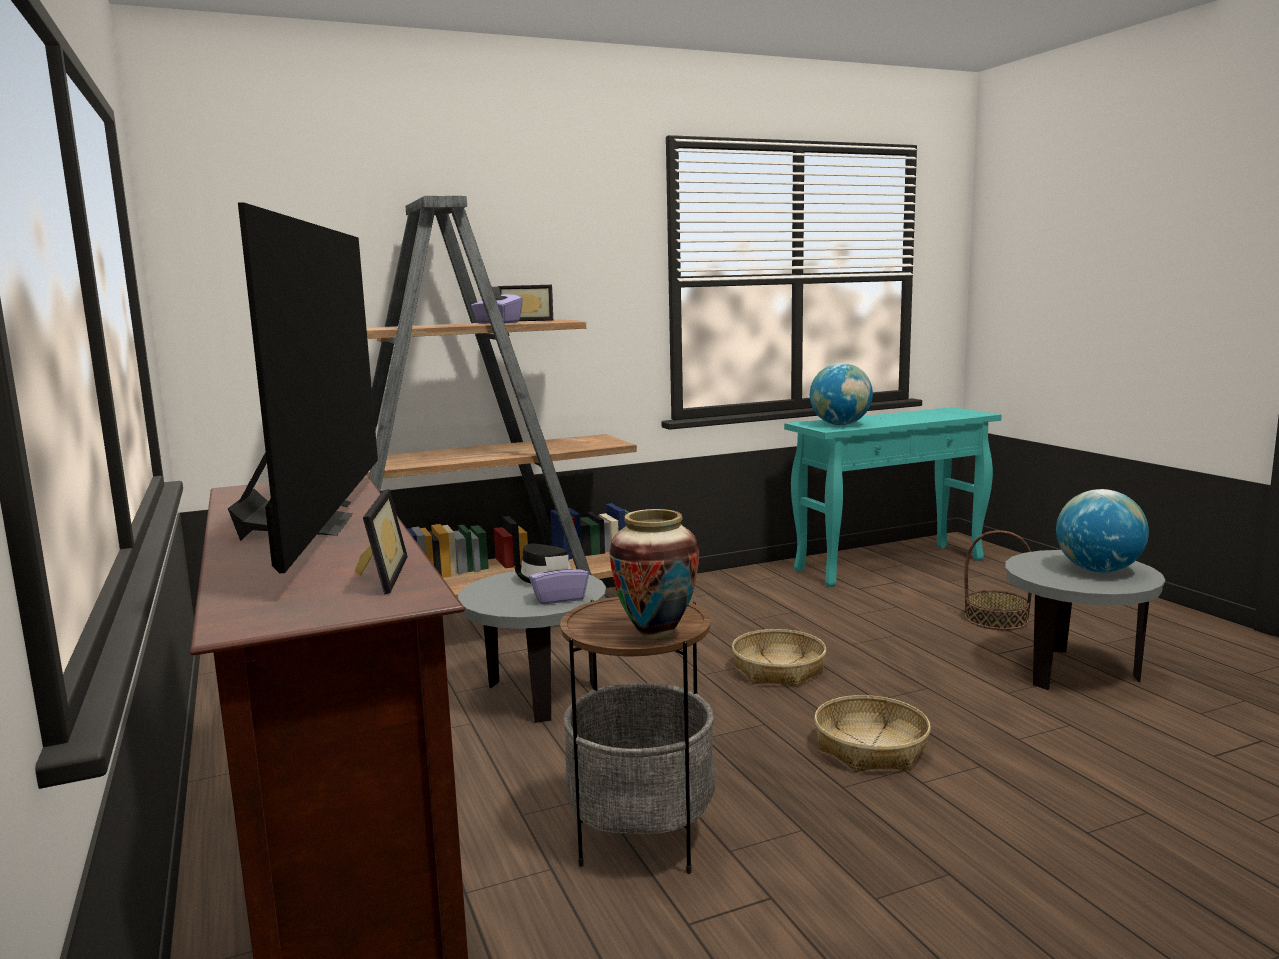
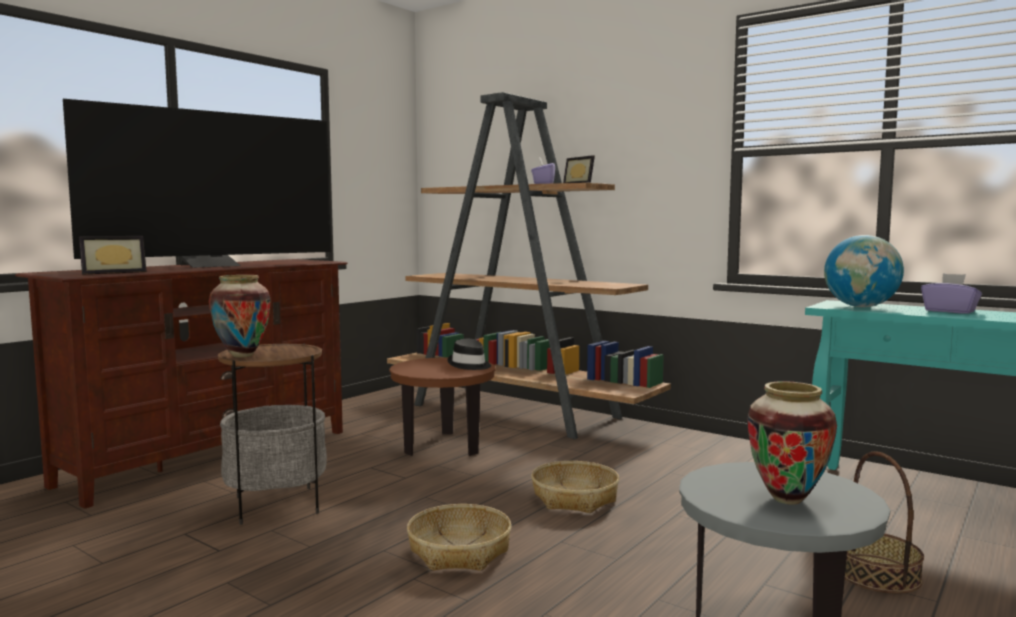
camera: 60 degrees right, 5 degrees down
(537, 695) = (443, 445): grey side table -> brown side table
(559, 598) = (432, 372): purple tissue box -> purple tissue box (950, 311)
(1098, 570) = (787, 499): globe -> vase

